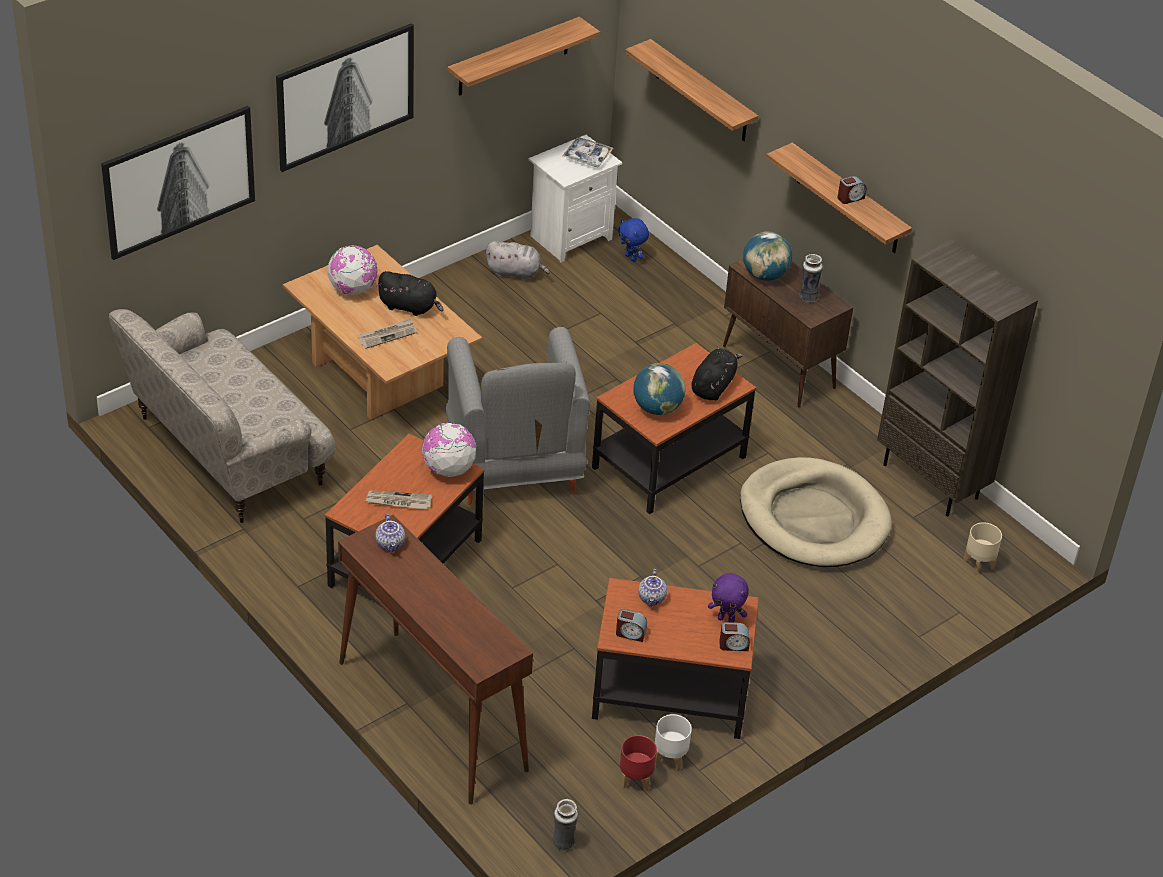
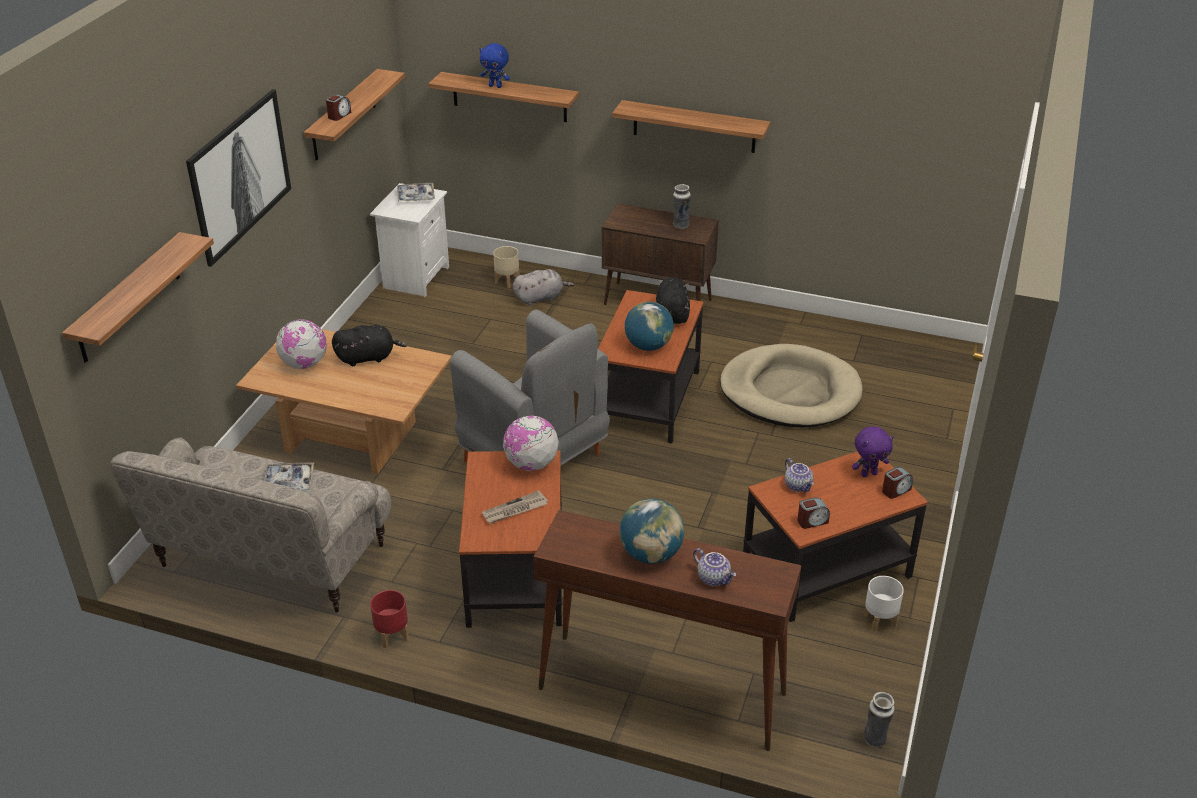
camera: 30 degrees left, 5 degrees down
(178, 180) = (128, 298): picture -> shelf
(257, 393) = (288, 483): none -> tray
(387, 335) = (369, 386): newspaper -> none
(391, 544) = (583, 535): teapot -> teapot (714, 578)
(515, 272) = (396, 317): grey plush toy -> grey plush toy (540, 298)
(631, 257) = (476, 273): blue plush toy -> blue plush toy (495, 86)
(635, 779) = (872, 653): red planter -> red planter (391, 635)
(765, 275) = (634, 223): globe -> globe (651, 554)
(850, 198) = (706, 118): alarm clock -> alarm clock (339, 115)
(932, 481) = (839, 331): brown bookcase -> none
(978, 563) = (928, 371): beige planter -> beige planter (507, 281)

